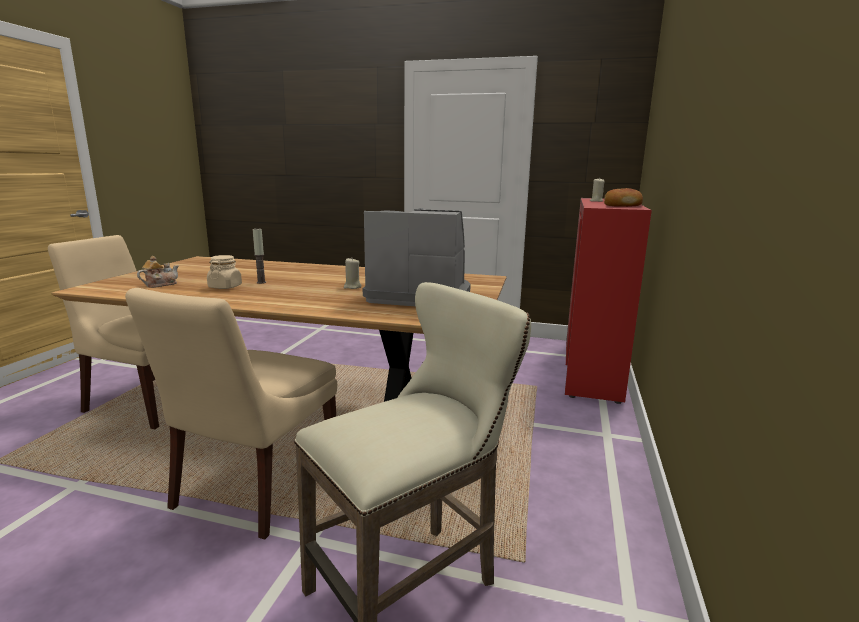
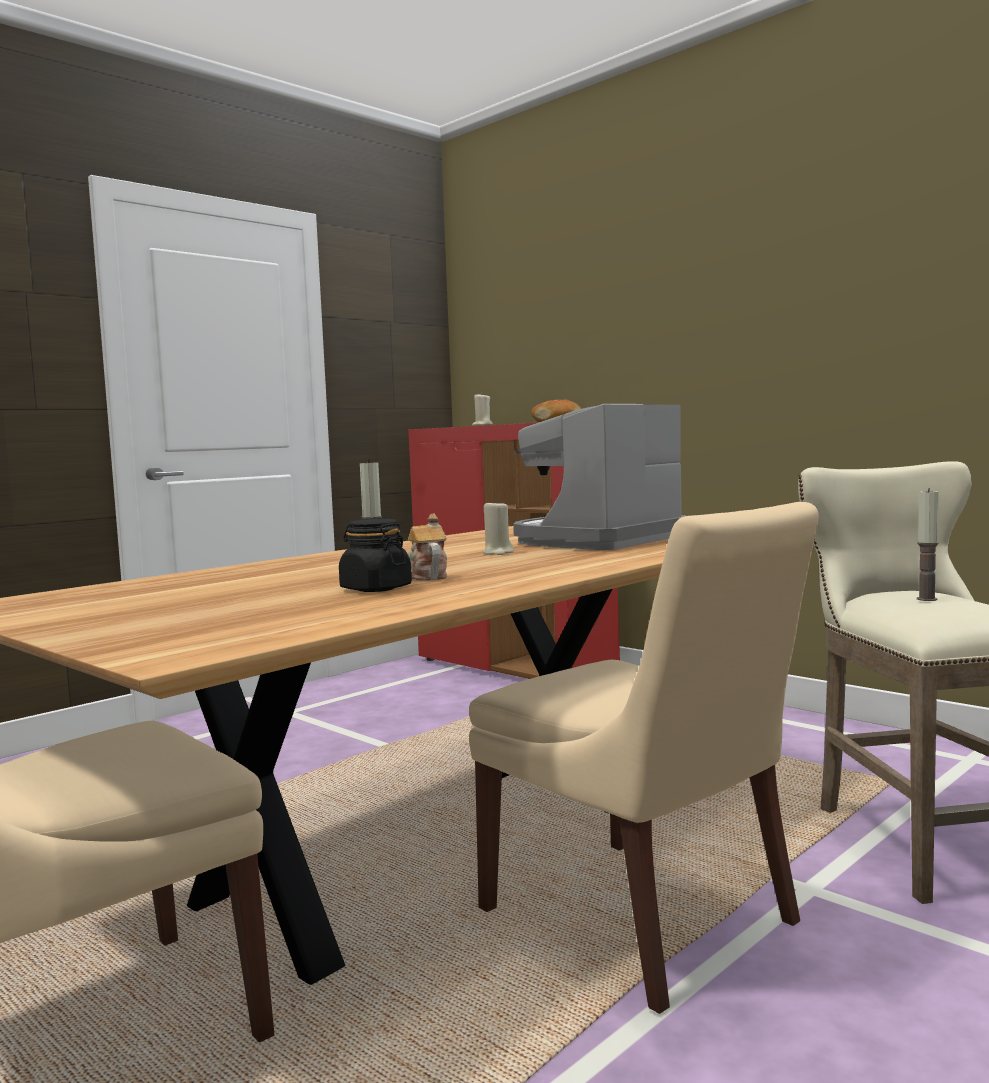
camera: 60 degrees left, 10 degrees down
(160, 284) = (258, 616): teapot -> teapot (426, 576)
(225, 287) = (375, 589): beige jar -> black jar
(402, 413) = (926, 599): none -> candle

